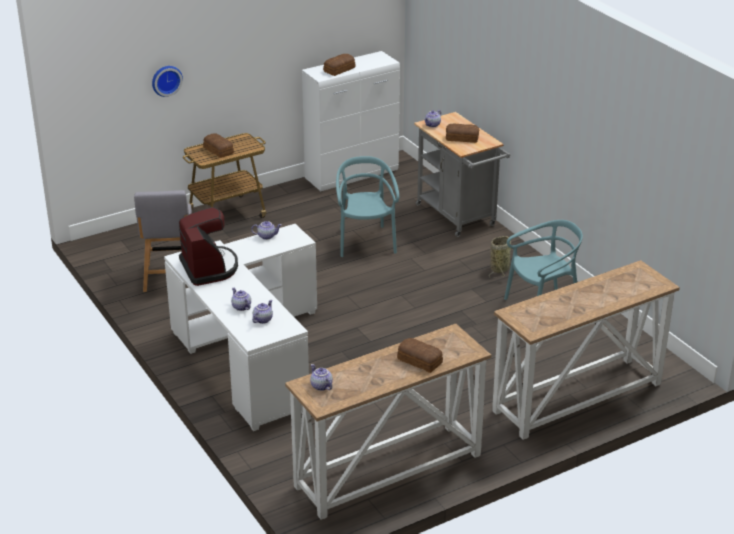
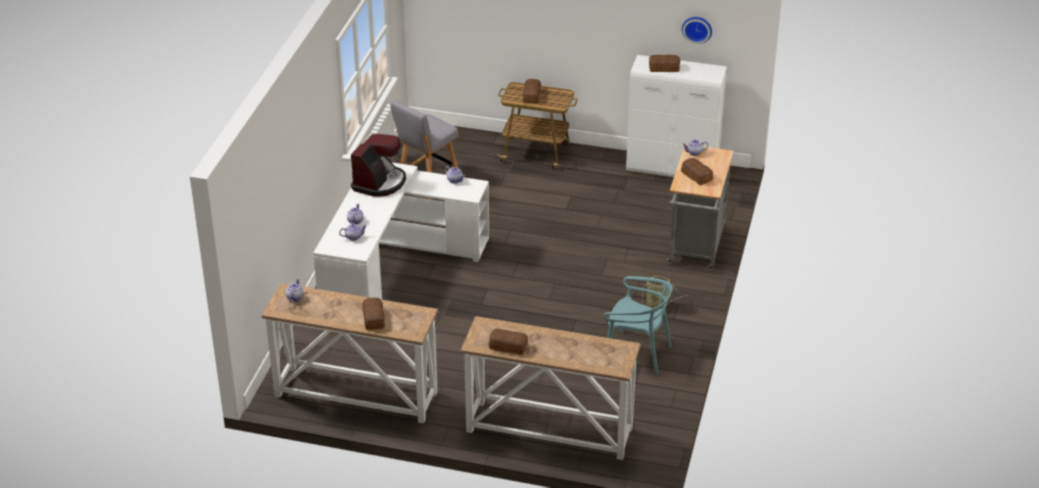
camera: 45 degrees right, 5 degrees up
(166, 80) = (505, 18): wall clock -> wall clock (697, 28)
(365, 242) = (595, 229): turquoise chair -> none
(559, 317) = (508, 346): none -> bread

